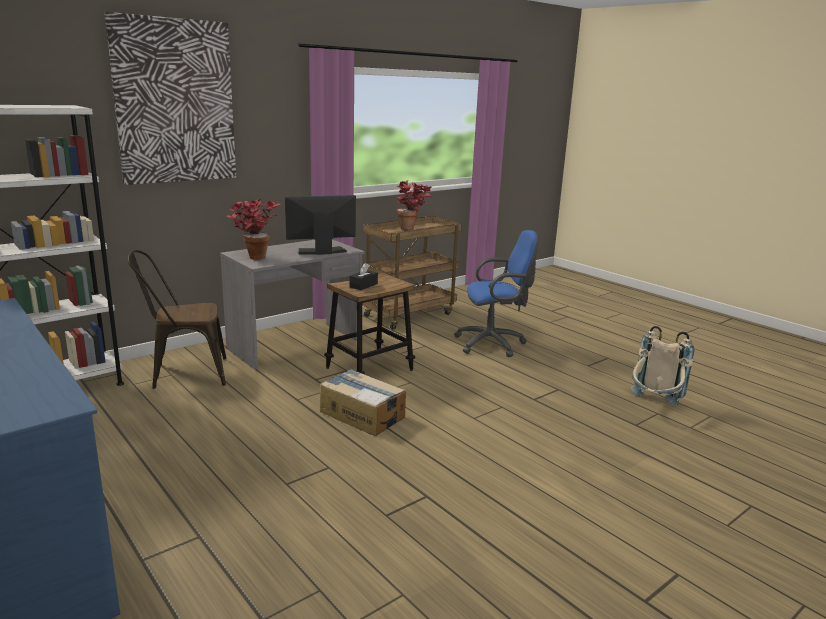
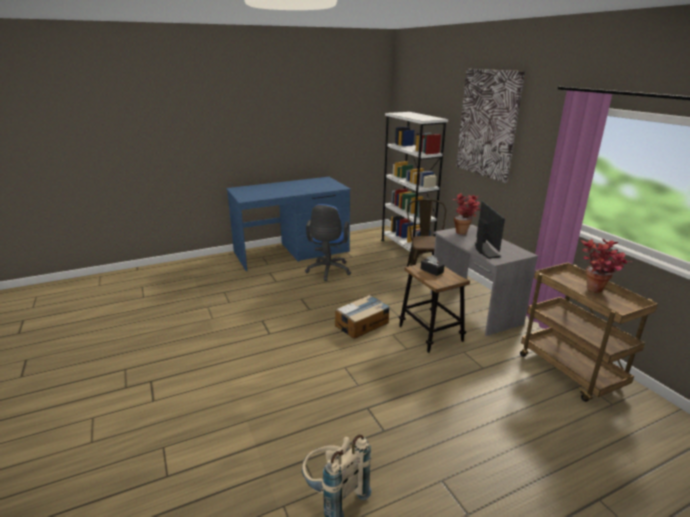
camera: 105 degrees right, 5 degrees up
(494, 344) = (496, 416): blue office chair -> blue office chair (328, 271)

